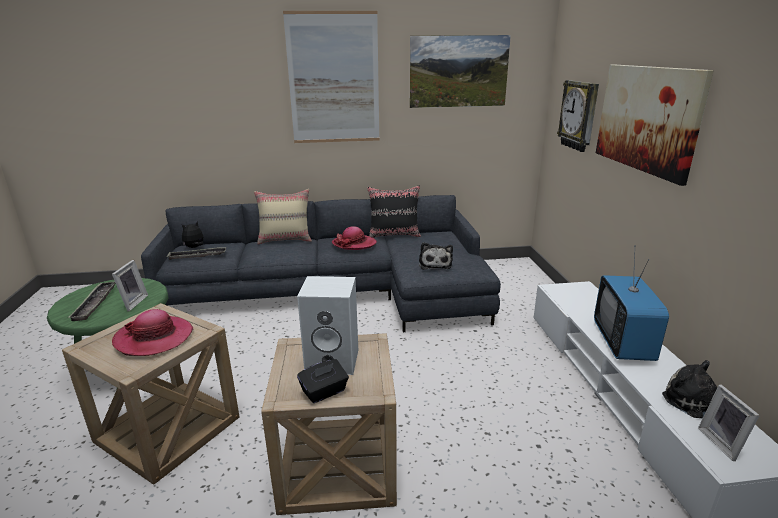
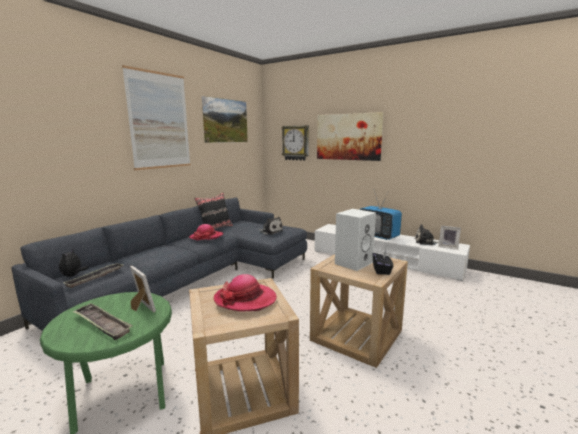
camera: 50 degrees left, 10 degrees down
(285, 240) = (148, 249): beige pillow -> none

